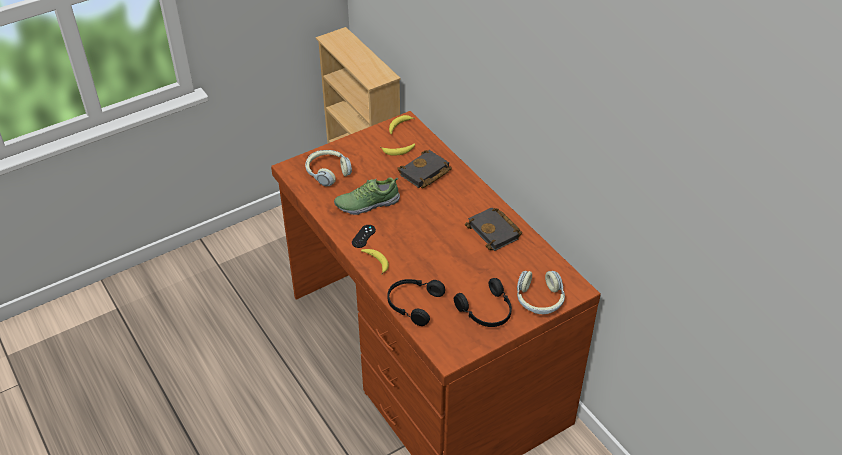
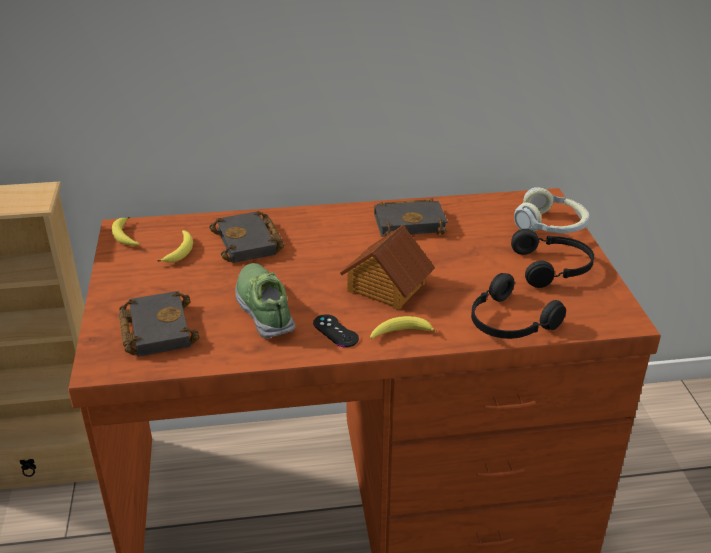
camera: 65 degrees left, 10 degrees down
(327, 172) = (155, 328): headphones -> black book
(367, 203) = (265, 309): shoe -> shoe turned 150 degrees clockwise
(416, 242) = (385, 287): none -> toy house

